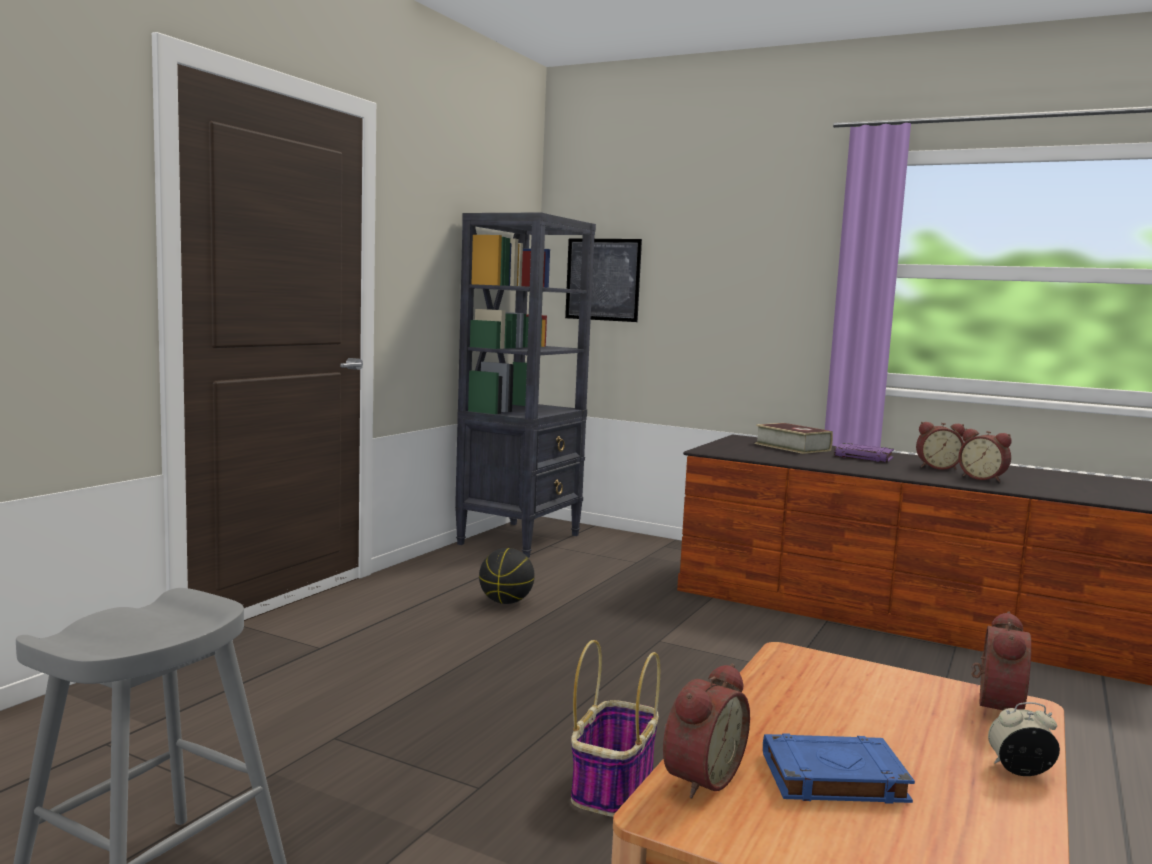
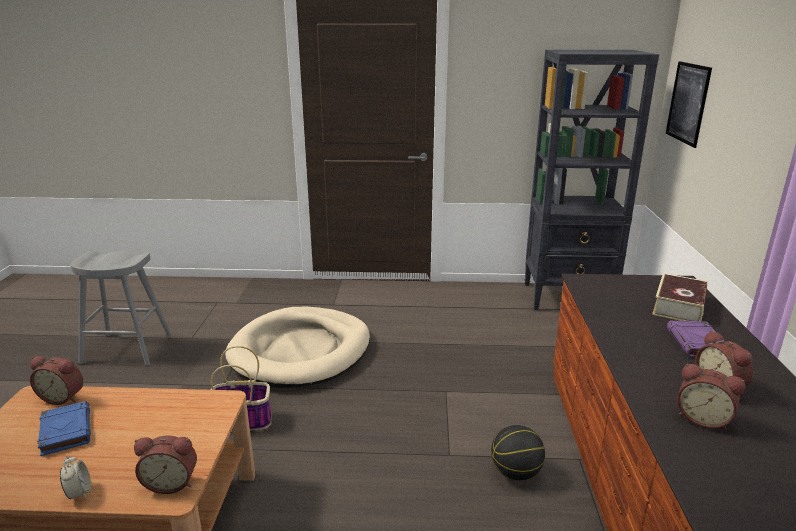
camera: 65 degrees right, 15 degrees up
(445, 701) = (301, 351): none -> beige dog bed
(506, 602) = (447, 327): basketball -> basketball (516, 473)
(983, 478) = (703, 418): alarm clock -> alarm clock turned 75 degrees counterclockwise

